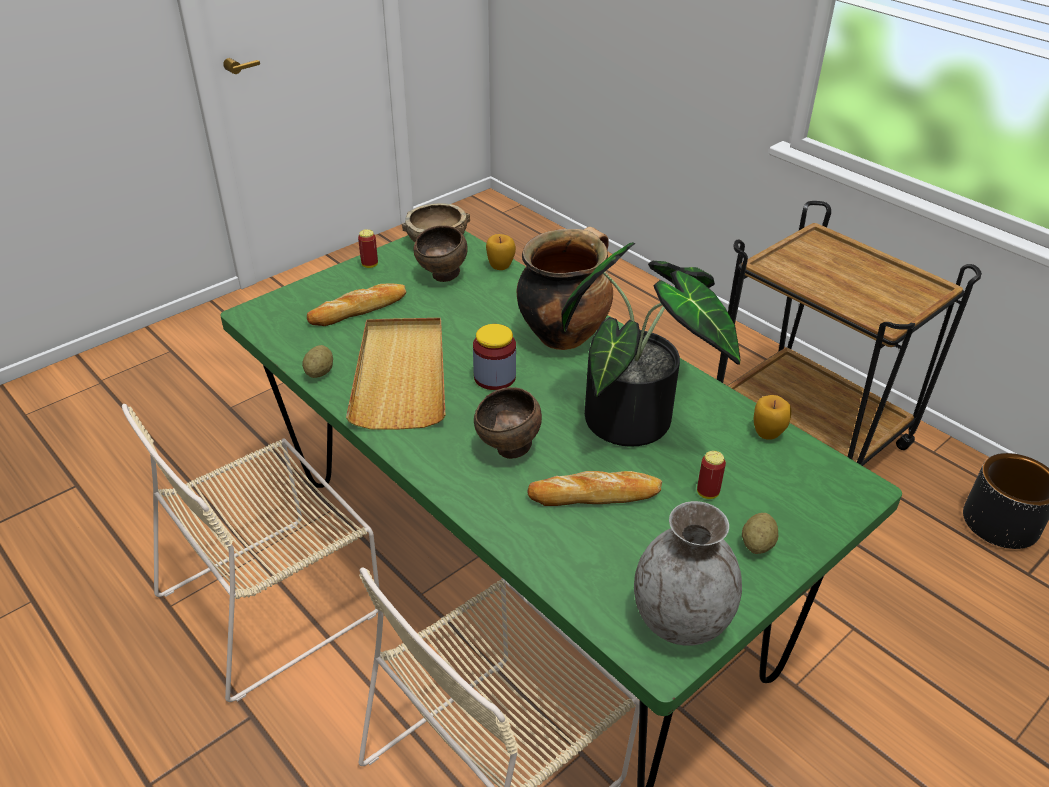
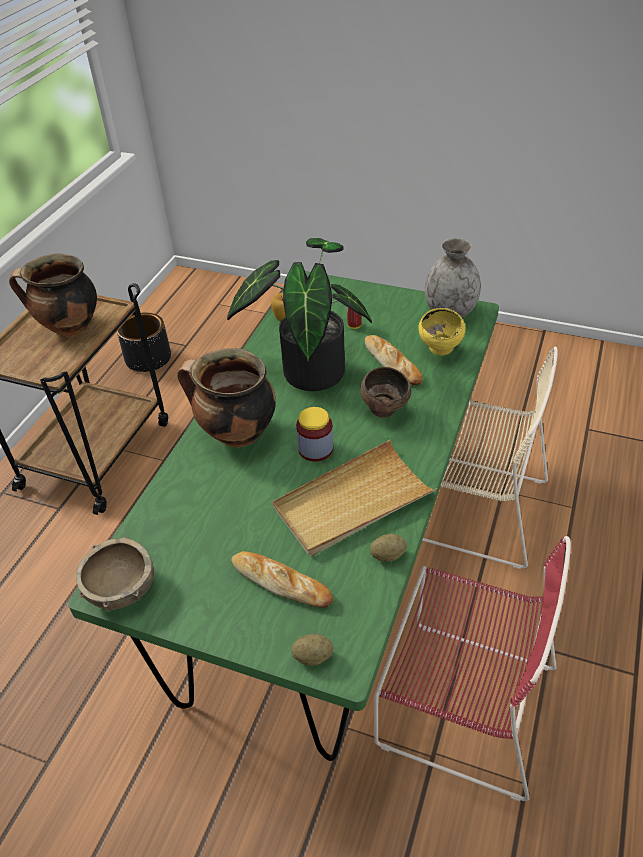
camera: 115 degrees left, 5 degrees up
(275, 600) = (460, 703): beige chair -> red chair
(369, 265) = (197, 621): can -> none
(443, 277) = (189, 548): brown bowl -> none
(500, 266) = (148, 515): apple -> none
(587, 557) = (440, 351): none -> yellow bowl
(757, 544) = (378, 302): potato -> potato (313, 657)
(859, 289) = (69, 328): none -> cooking pot

